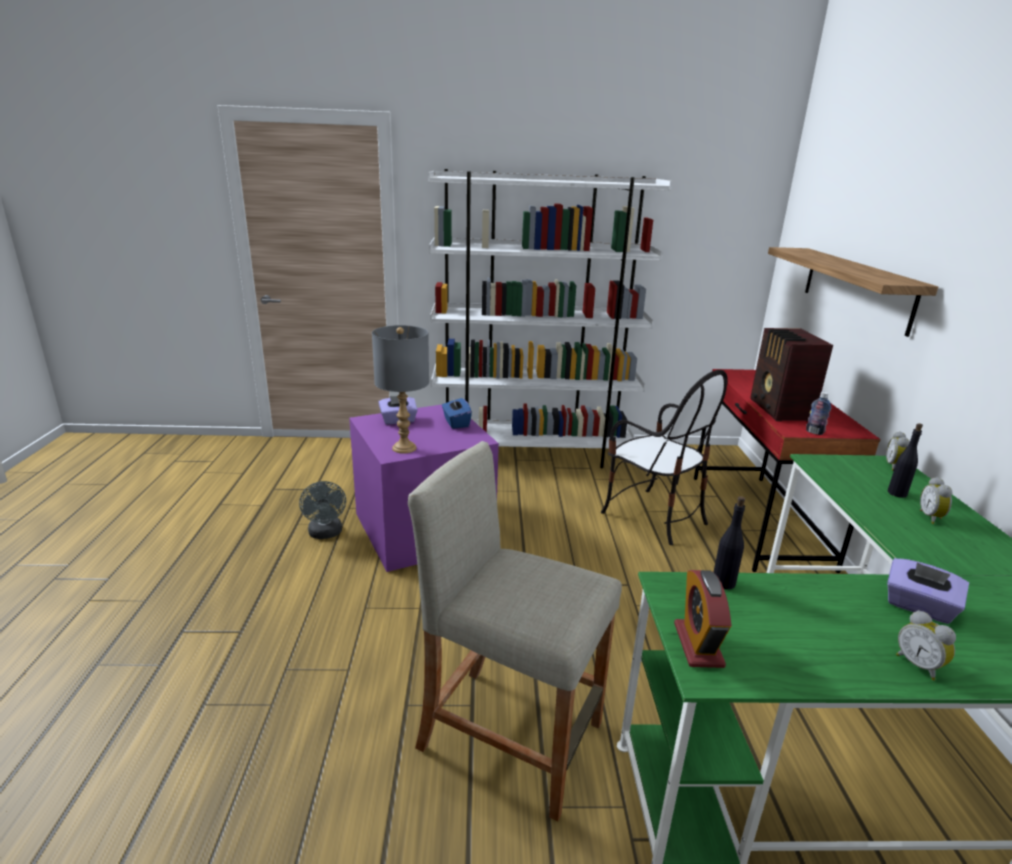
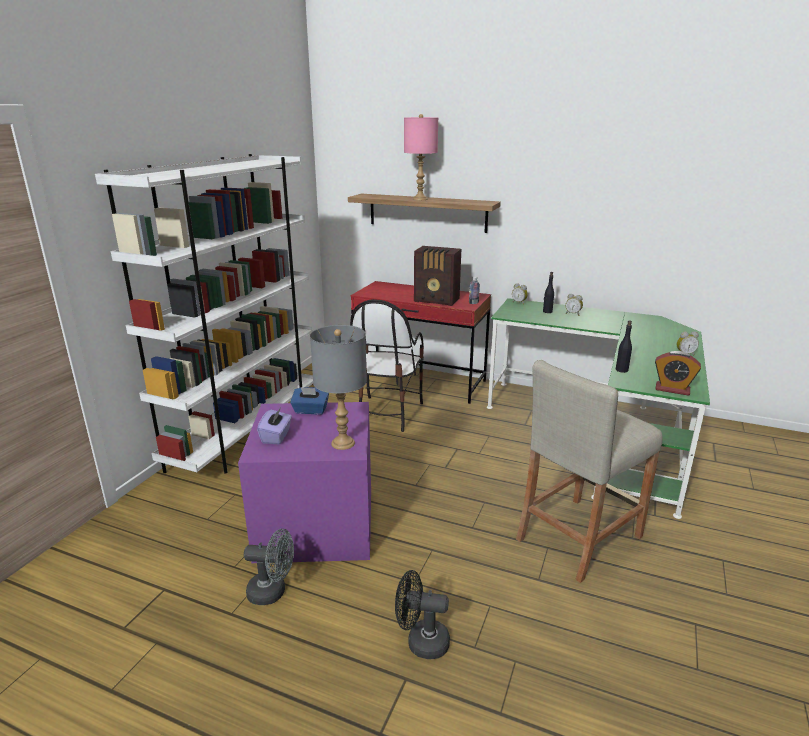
camera: 65 degrees left, 0 degrees up
(286, 630) = (421, 641): none -> black fan
(653, 516) = (387, 413): chair -> chair turned 120 degrees clockwise
(833, 262) = (420, 199): none -> pink table lamp
(918, 607) = (645, 341): purple tissue box -> none

